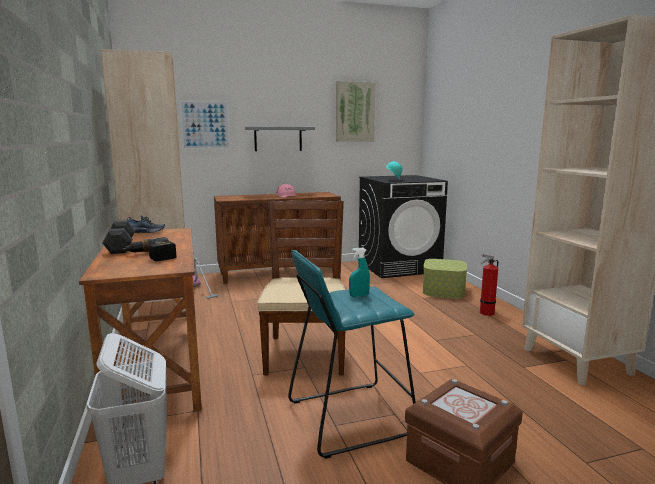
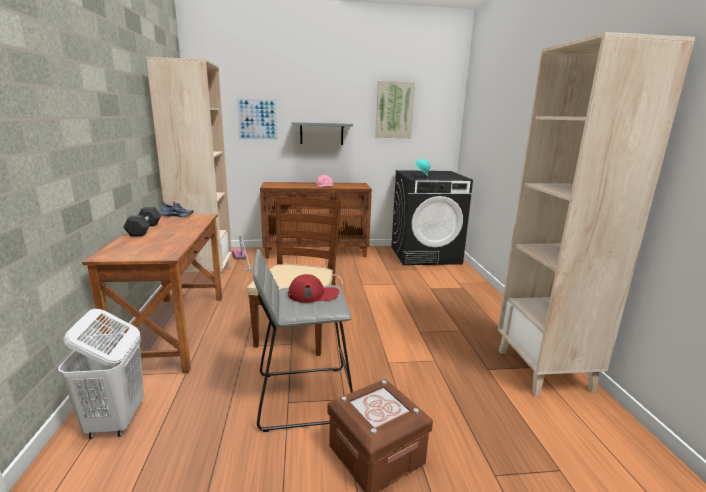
camera: 10 degrees right, 5 degrees up
(151, 256) = (158, 241): power drill -> none
(349, 417) = (304, 396): turquoise stool -> grey stool
(359, 296) = (313, 294): turquoise spray bottle -> red cap
(443, 290) = (454, 283): storage box -> none
(485, 313) = (481, 310): fire extinguisher -> none

